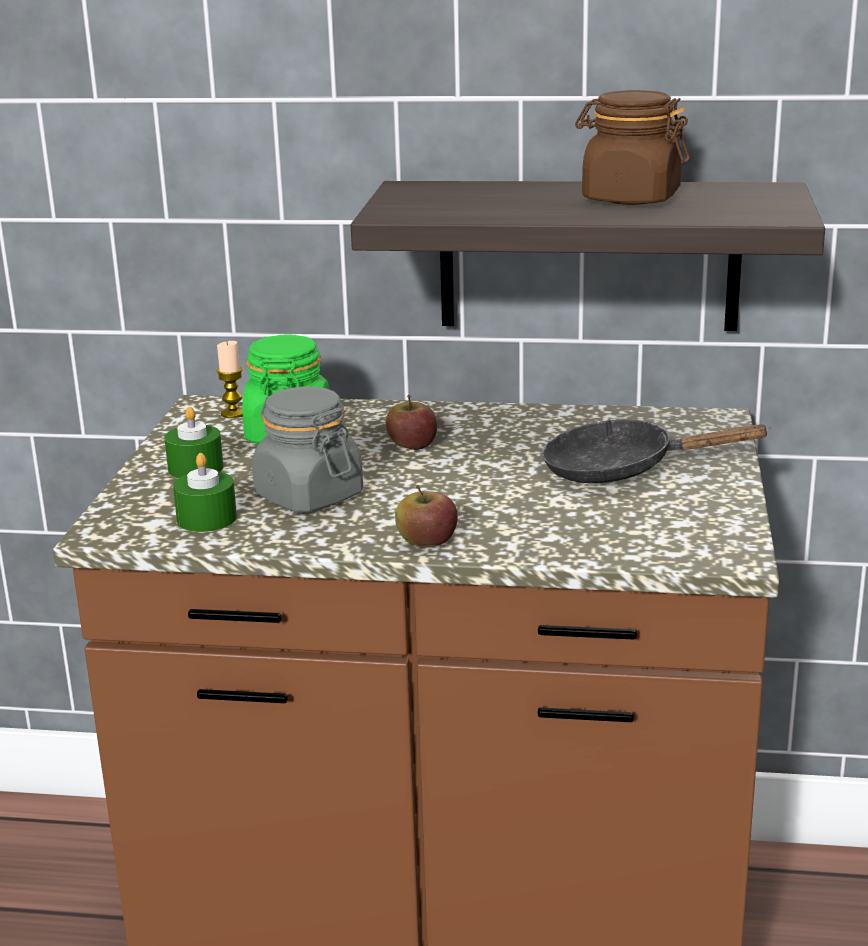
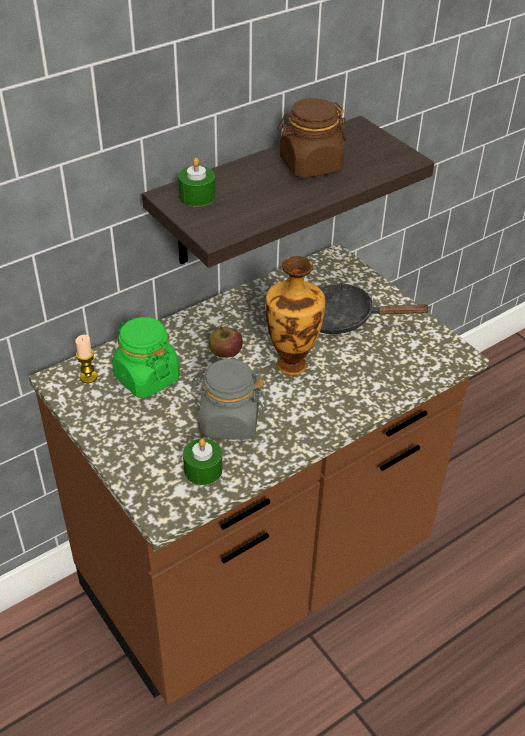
camera: 45 degrees left, 20 degrees up
(195, 468) = (137, 434): green candle -> green candle (197, 196)
(426, 542) = (330, 421): apple -> none
(476, 480) = (292, 363): none -> vase
(622, 469) = (344, 319): black frying pan -> black frying pan turned 45 degrees clockwise

